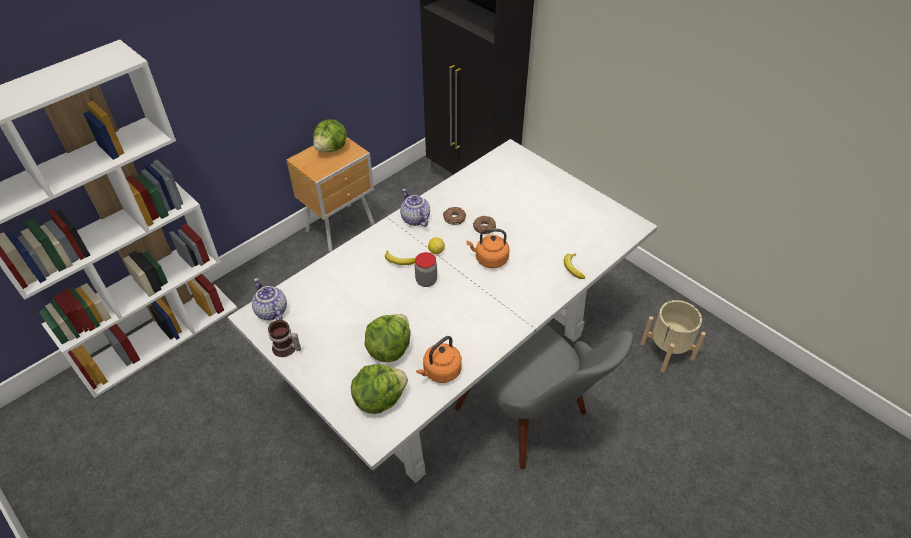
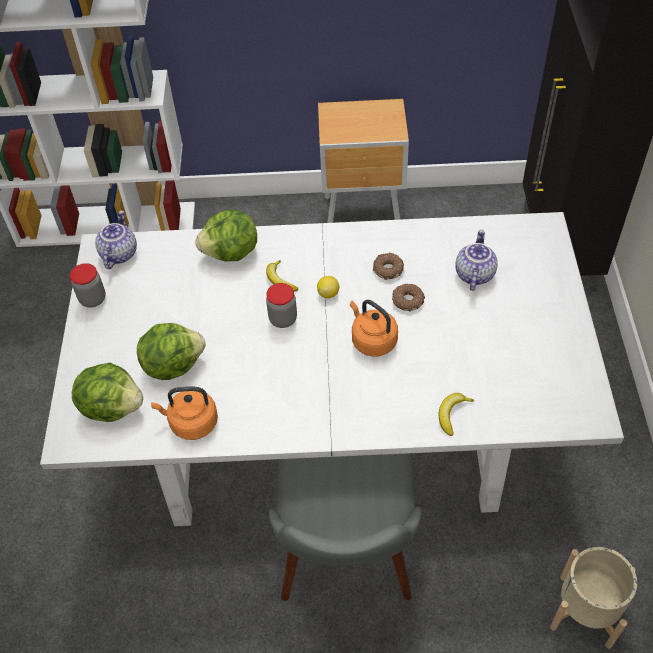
camera: 45 degrees right, 5 degrees up
(286, 349) = (93, 299): mug -> jar
(331, 148) = (374, 115): lettuce -> lettuce (231, 253)
(414, 219) = (346, 244): teapot -> teapot (473, 274)

